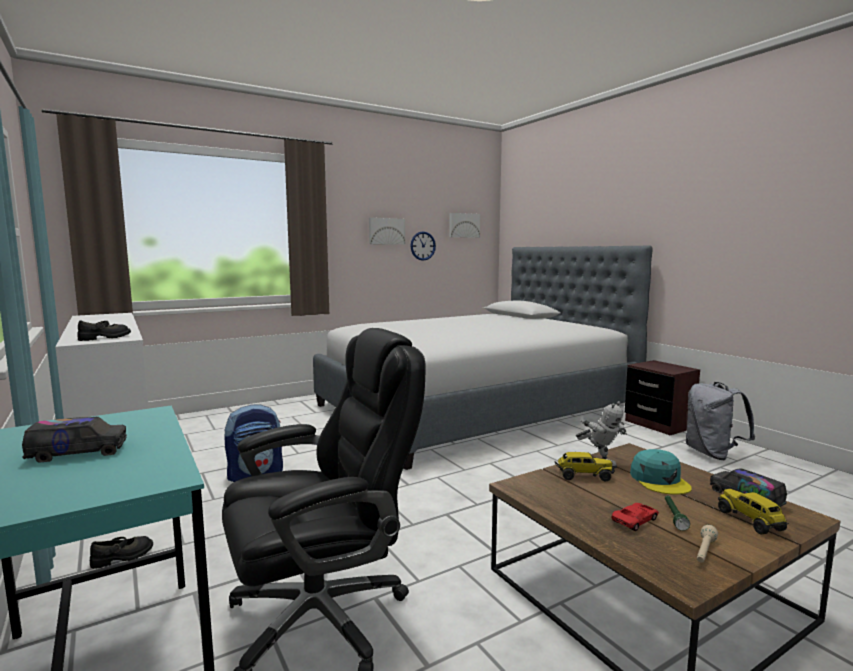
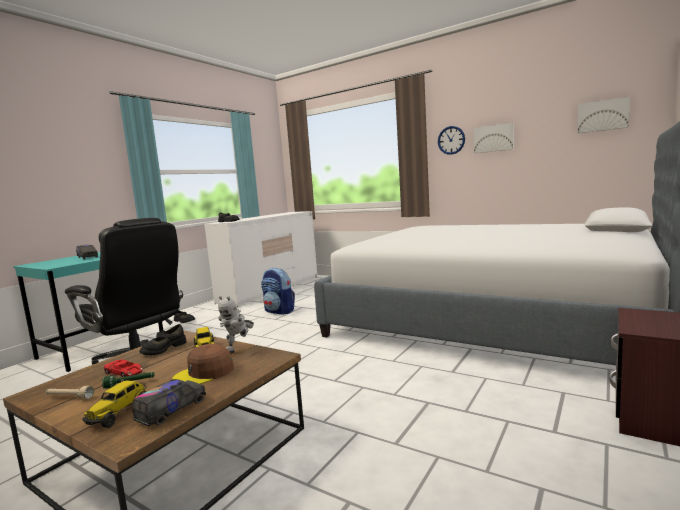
camera: 65 degrees right, 0 degrees up
(422, 246) = (538, 147): wall clock -> wall clock (451, 140)
(562, 497) = (163, 349): none -> black shoe
(659, 480) = (204, 373): turquoise cap -> brown cap
(712, 454) = (595, 478): grey backpack -> none
(751, 521) = (119, 413): toy truck -> toy truck turned 150 degrees clockwise

